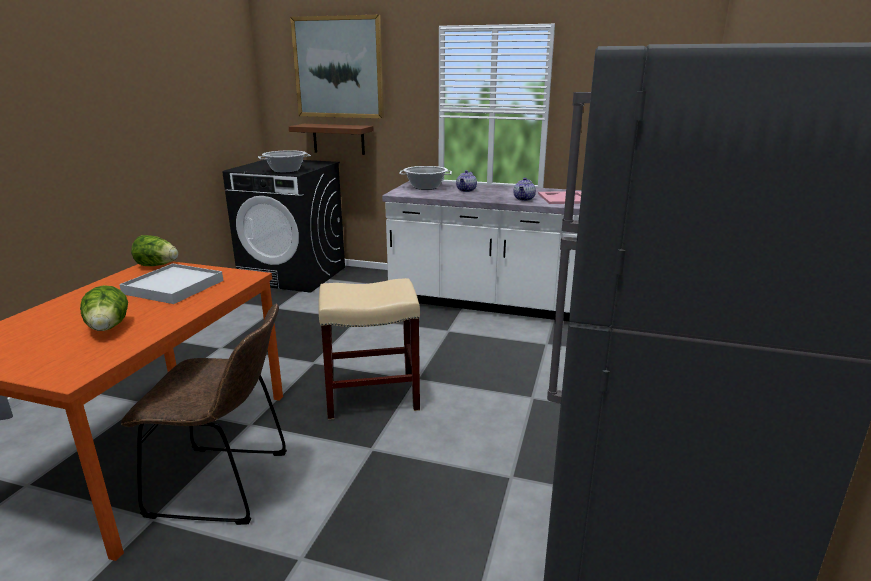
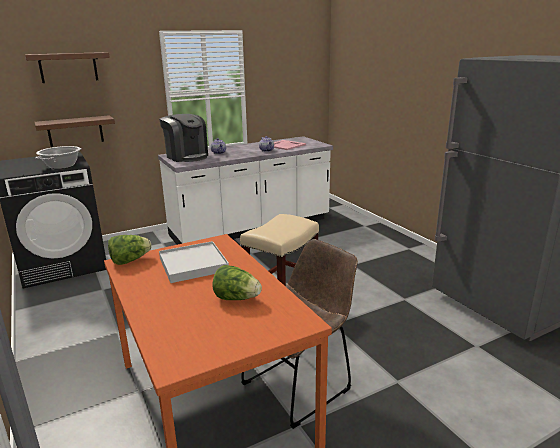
camera: 45 degrees left, 0 degrees up
(338, 68) = (68, 67): picture -> brown shelf
(425, 187) = (186, 156): cooking pot -> coffee machine

